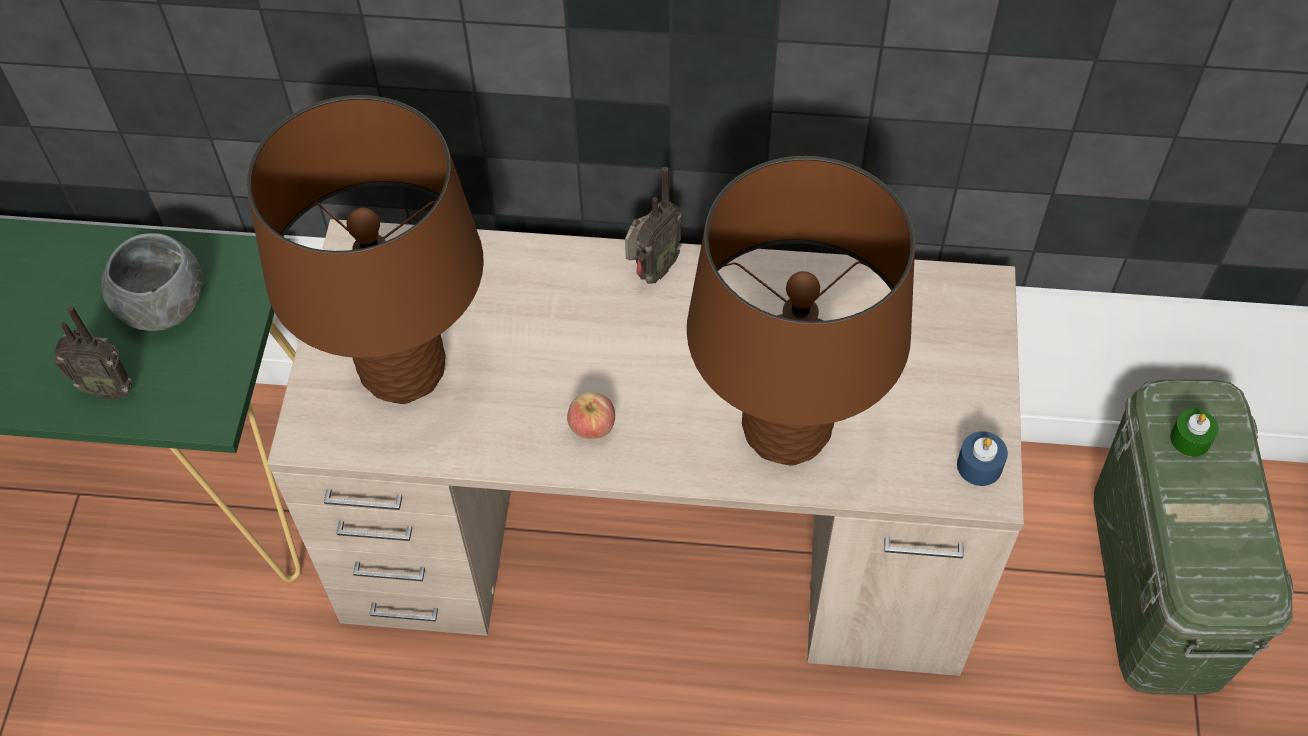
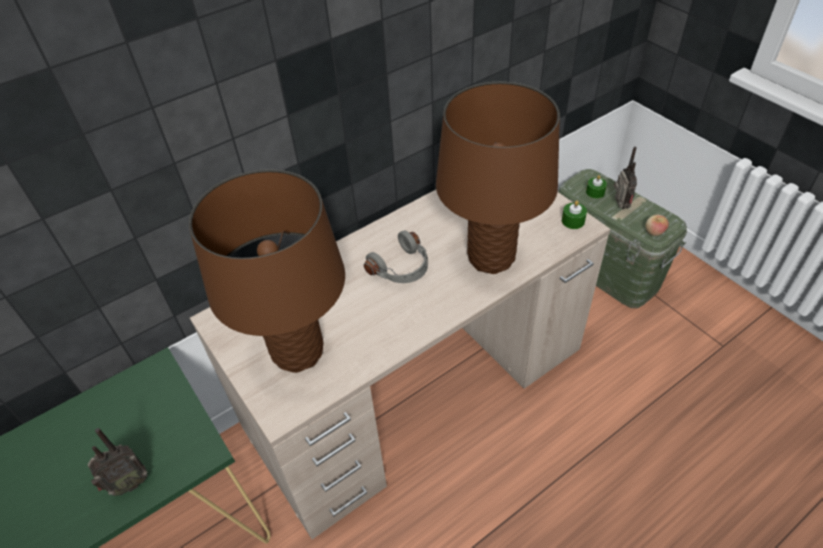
camera: 40 degrees left, 10 degrees down
(163, 307) = (124, 423): grey bowl -> none
(592, 426) = (411, 312): apple -> apple (654, 232)
(649, 350) = (402, 268): none -> grey headphones
(652, 271) = (369, 240): radio -> radio (619, 206)
(979, 465) = (573, 221): blue candle -> green candle

